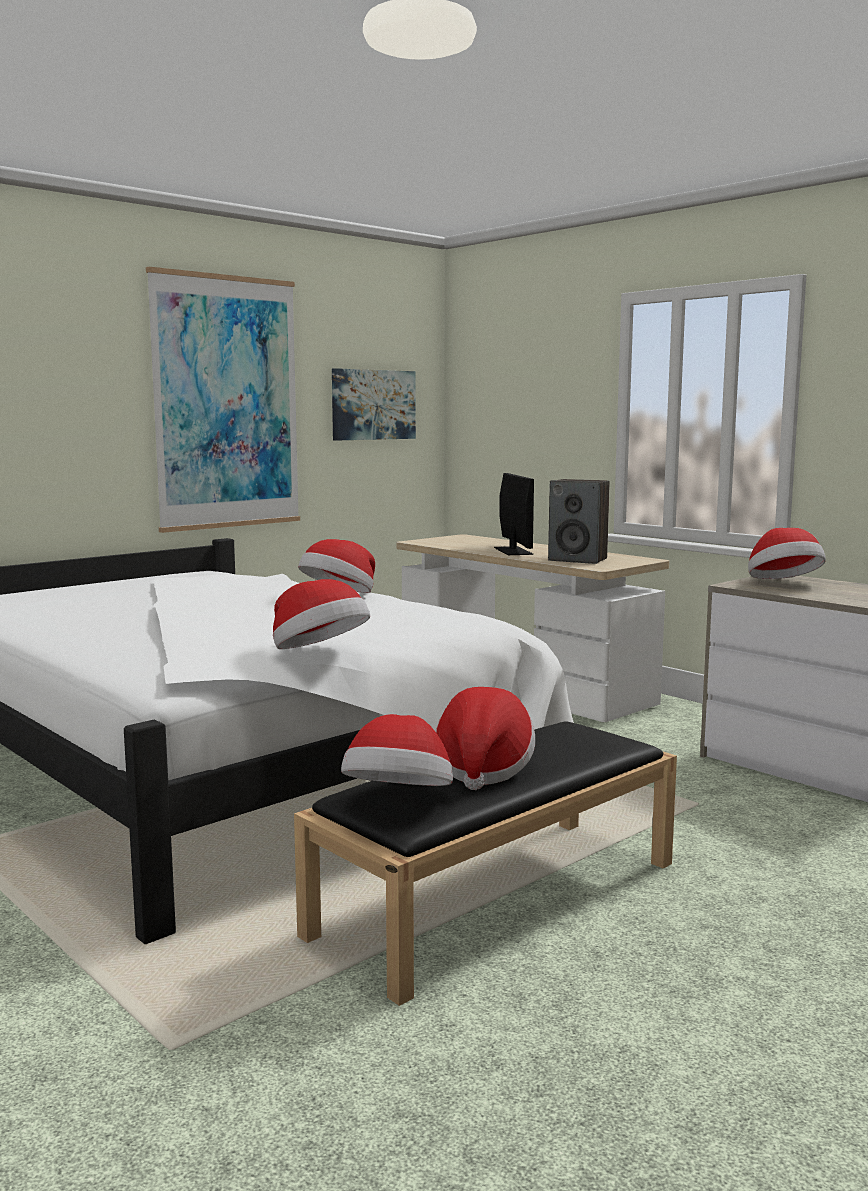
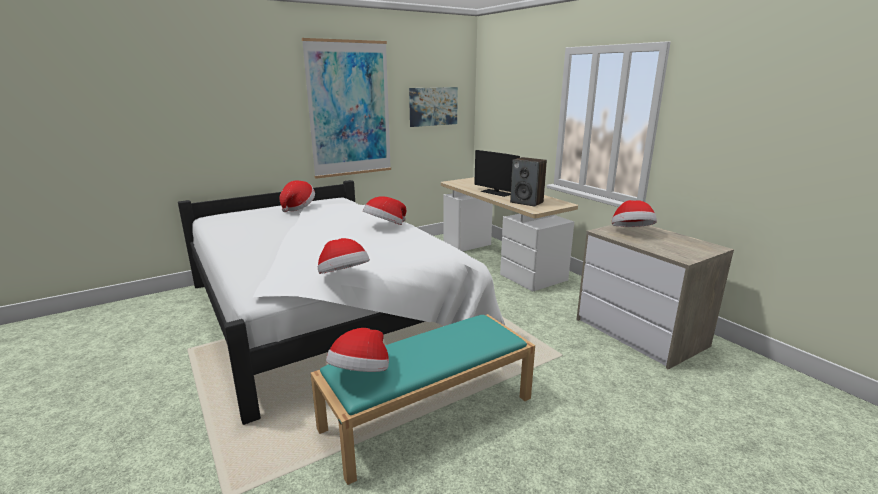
camera: 10 degrees right, 10 degrees up
(483, 769) = (417, 352): hat -> hat (297, 207)
(499, 897) = (429, 412): black bench -> turquoise bench
(513, 551) = (496, 192): monitor -> monitor turned 135 degrees clockwise

